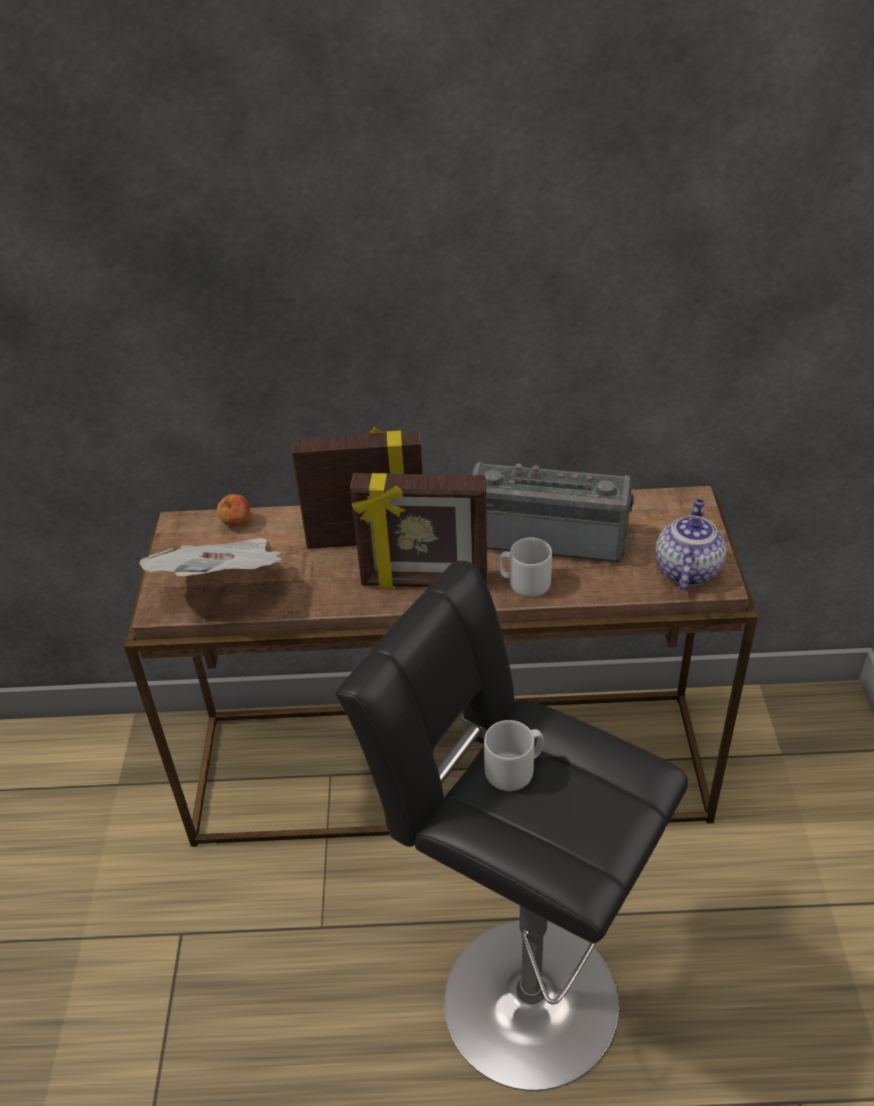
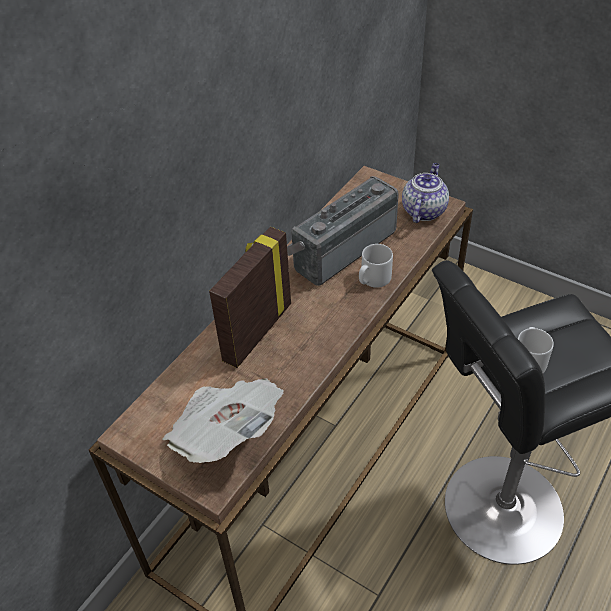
camera: 55 degrees left, 5 degrees up
(236, 523) = (164, 396): apple -> none
(424, 582) = (329, 324): picture frame -> none
(686, 569) = (423, 210): teapot -> teapot turned 60 degrees clockwise

